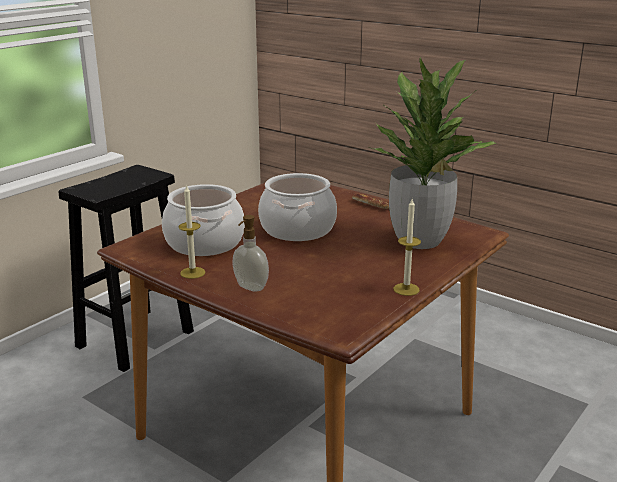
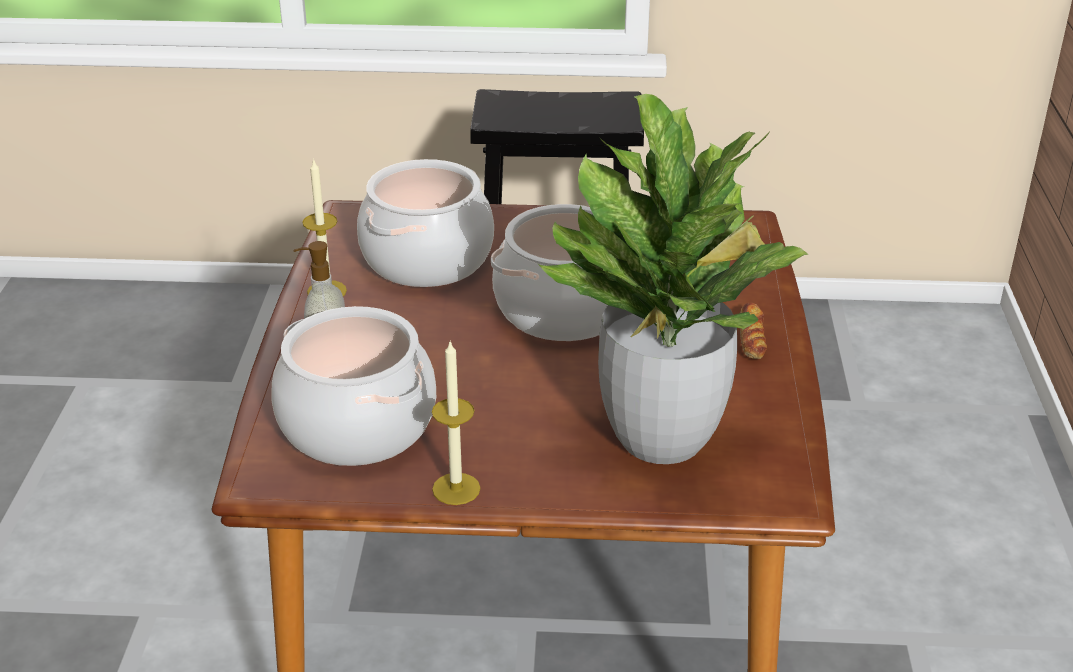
camera: 55 degrees right, 10 degrees up
(326, 297) = (356, 425): none -> cooking pot

